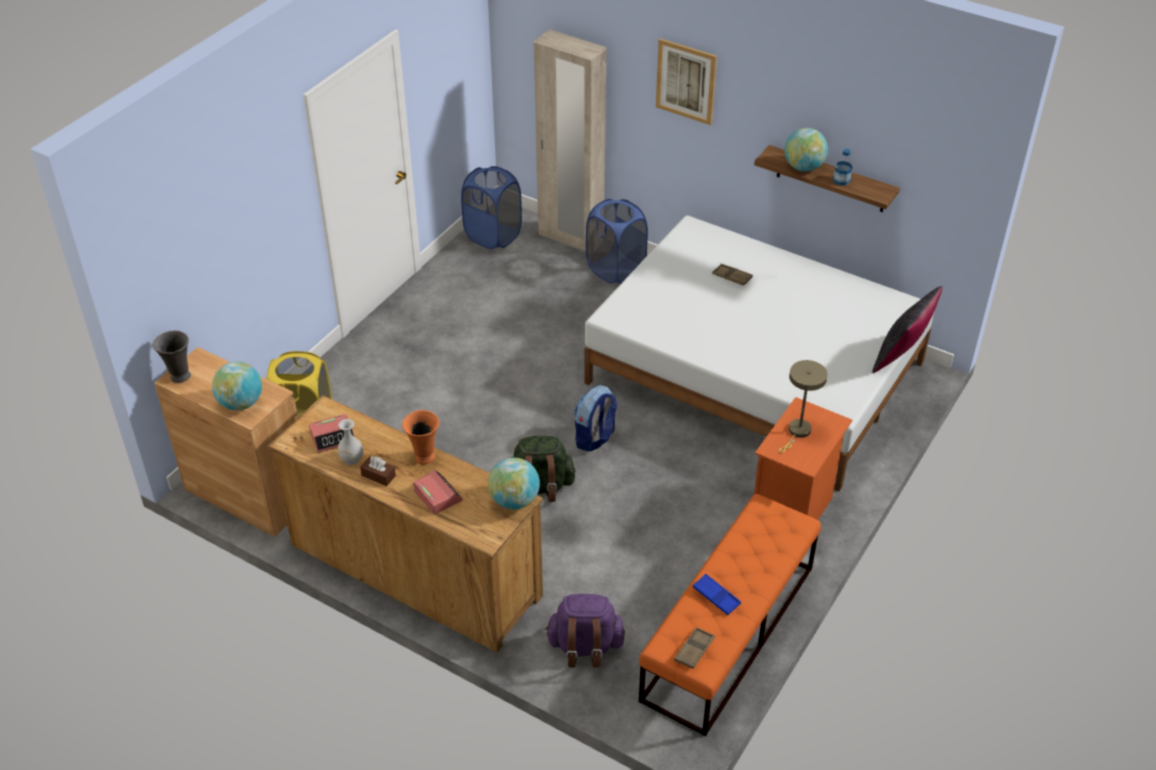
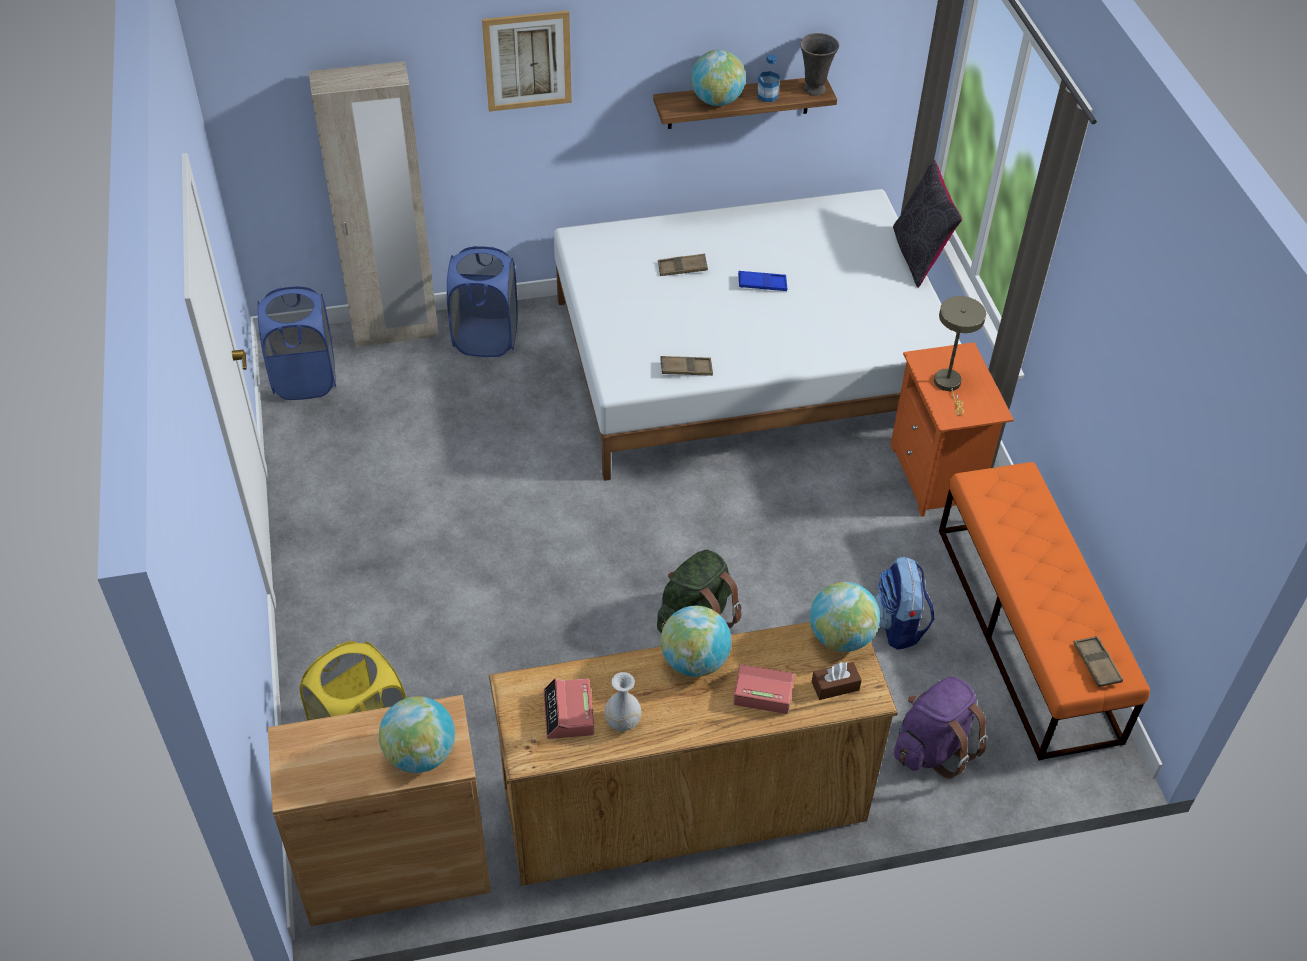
camera: 45 degrees left, 5 degrees up
(179, 377) = (297, 780): grey vase -> grey vase (814, 90)
(333, 437) = (569, 714): alarm clock -> alarm clock turned 150 degrees clockwise
(378, 475) = (675, 718): brown tissue box -> brown tissue box (835, 686)
(424, 457) = (694, 661): orange vase -> globe
(595, 438) = (685, 531): backpack -> backpack (898, 625)
(658, 331) = (686, 369): none -> brown tray
(716, 597) = (1049, 599): blue tray -> blue tray (762, 284)

